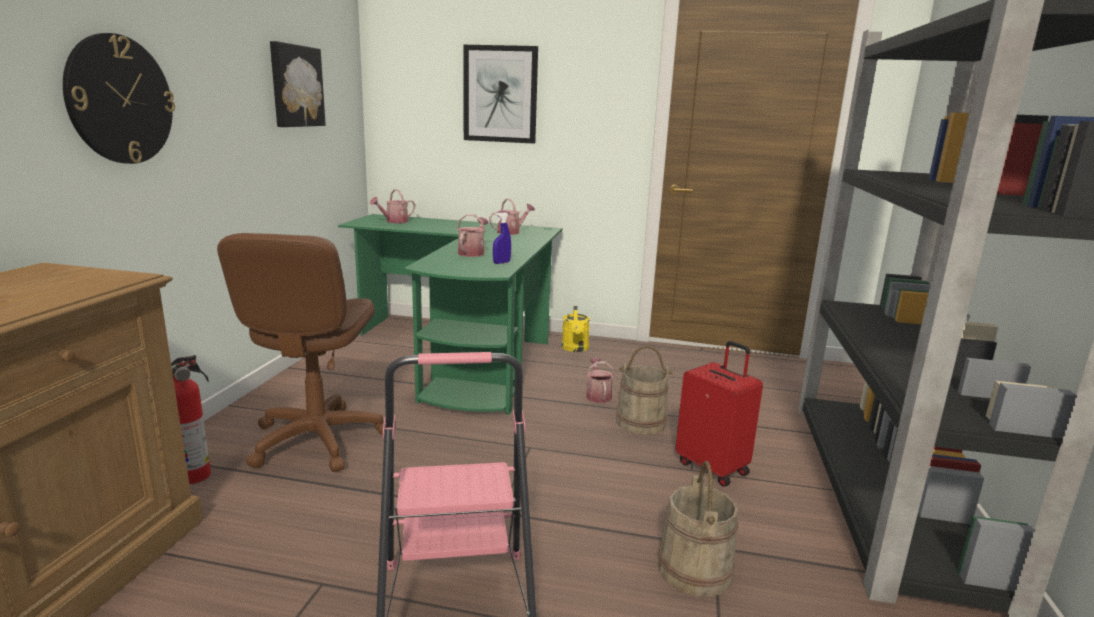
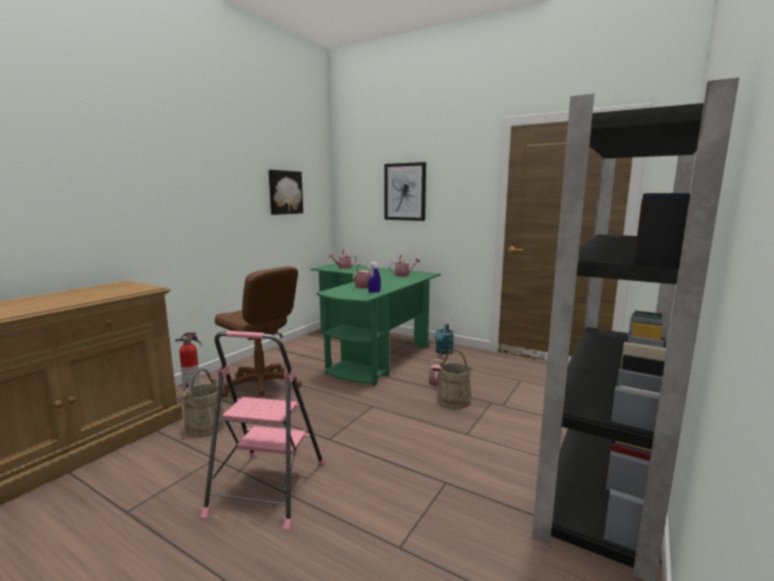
camera: 20 degrees right, 5 degrees down
(120, 100) = (176, 203): wall clock -> none
(317, 440) = (261, 386): brown office chair -> brown office chair turned 75 degrees counterclockwise
(575, 349) = (443, 352): yellow watering can -> turquoise watering can
(694, 569) = (422, 492): beige bucket -> beige bucket (205, 426)
(713, 467) = (482, 435): red suitcase -> none

